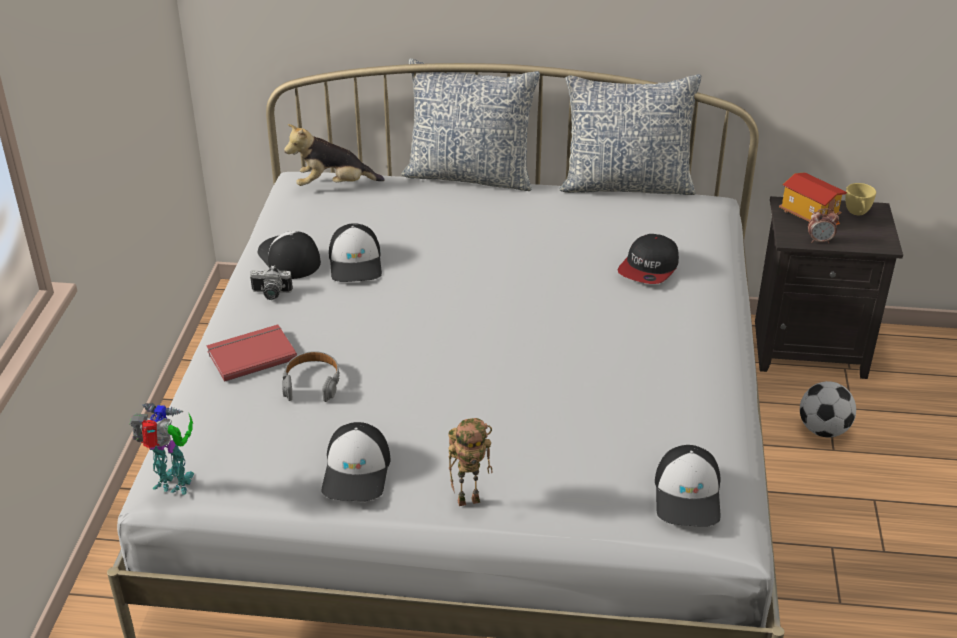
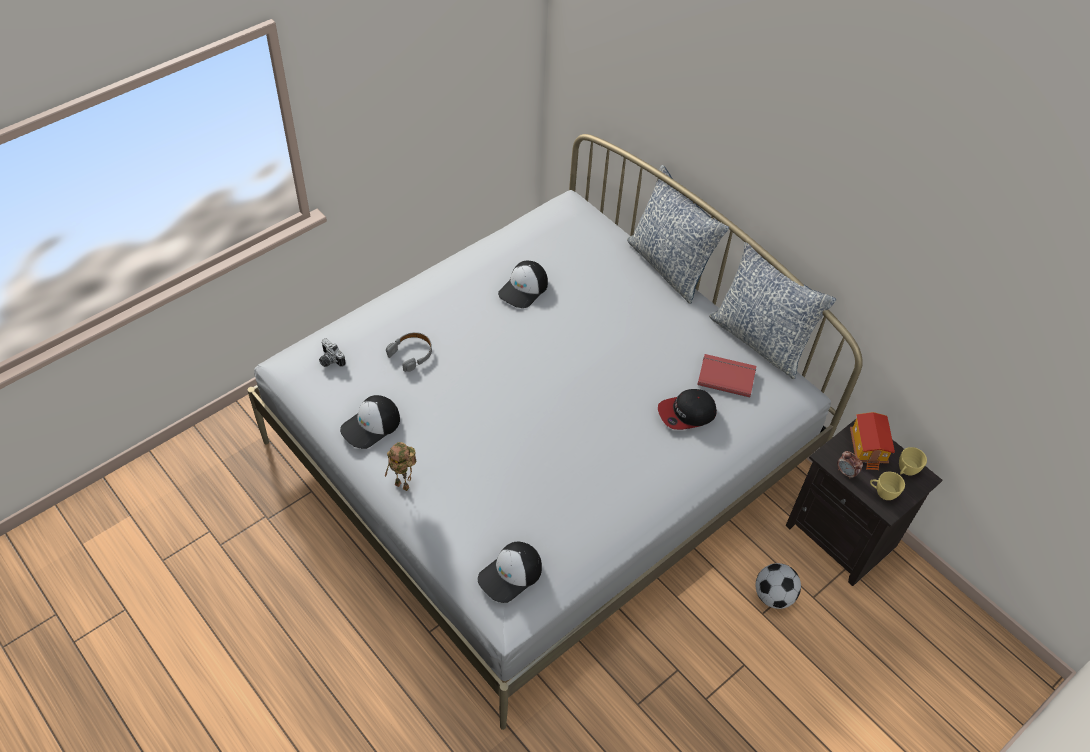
camera: 40 degrees right, 15 degrees up
(174, 485) = (288, 367): toy robot -> none
(251, 354) = (403, 313): red book -> red book (726, 376)
(271, 294) = (457, 279): camera -> camera (329, 360)
(288, 258) = (493, 260): cap -> none
(333, 186) = (579, 221): plush toy -> none
(864, 237) = (882, 493): none -> yellow cup

